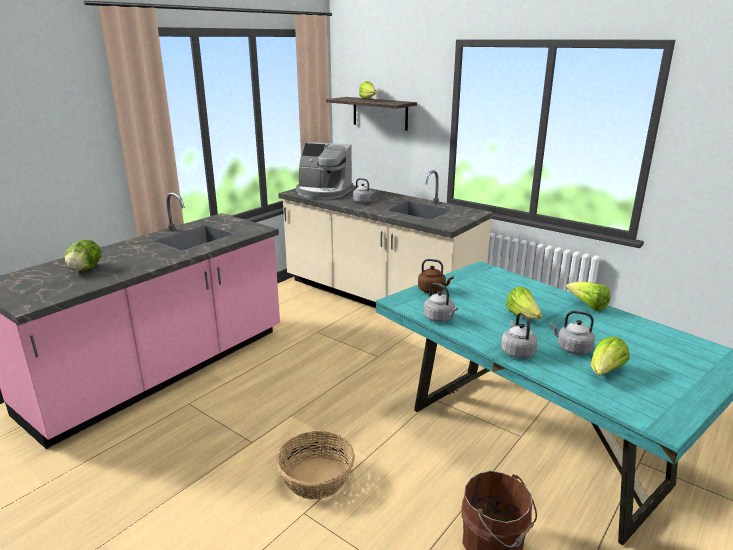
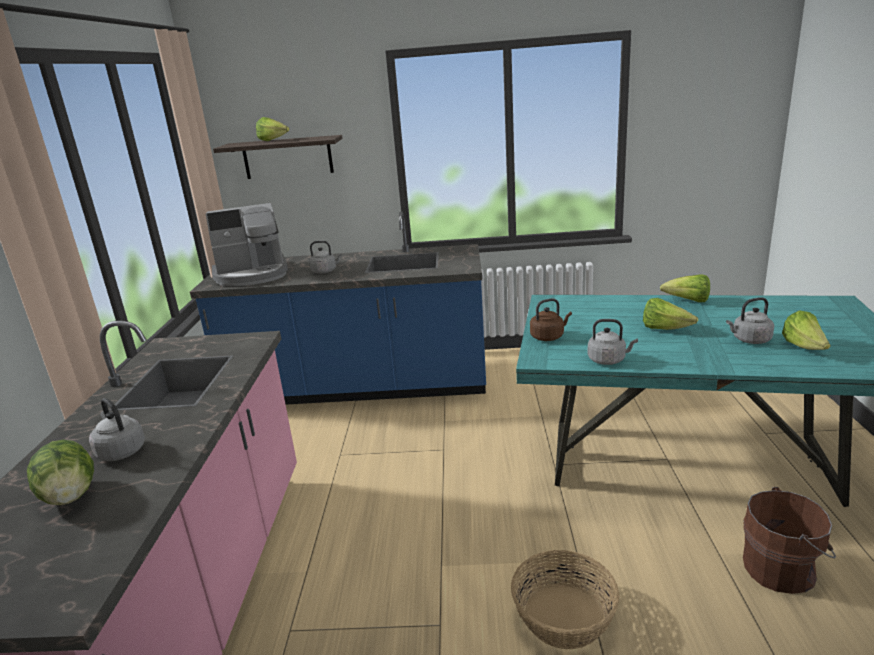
camera: 35 degrees left, 0 degrees up
(378, 297) = (359, 387): beige counter -> blue counter
(517, 352) = (722, 361): grey kettle -> grey kettle (120, 451)

